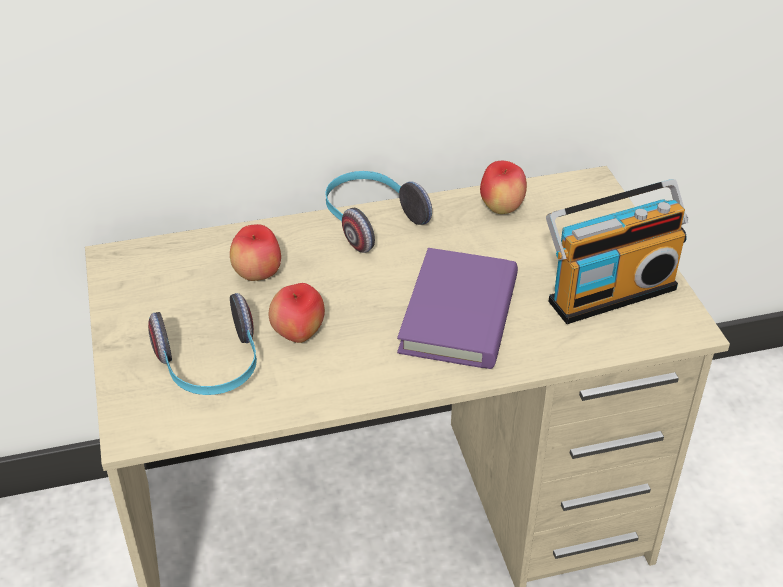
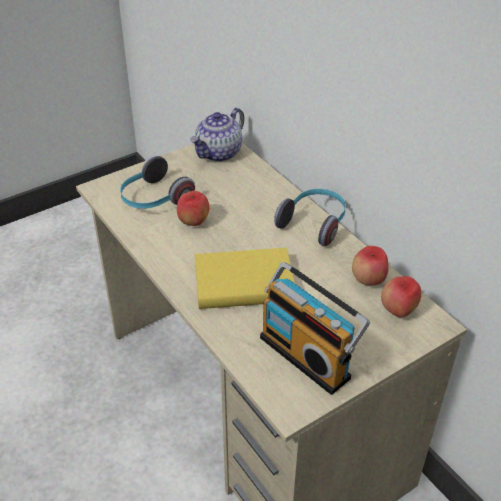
camera: 70 degrees right, 0 degrees up
(141, 269) = (219, 153): none -> teapot
(258, 275) = (236, 193): apple -> apple (398, 311)
(459, 314) = (244, 283): purple book -> yellow book

